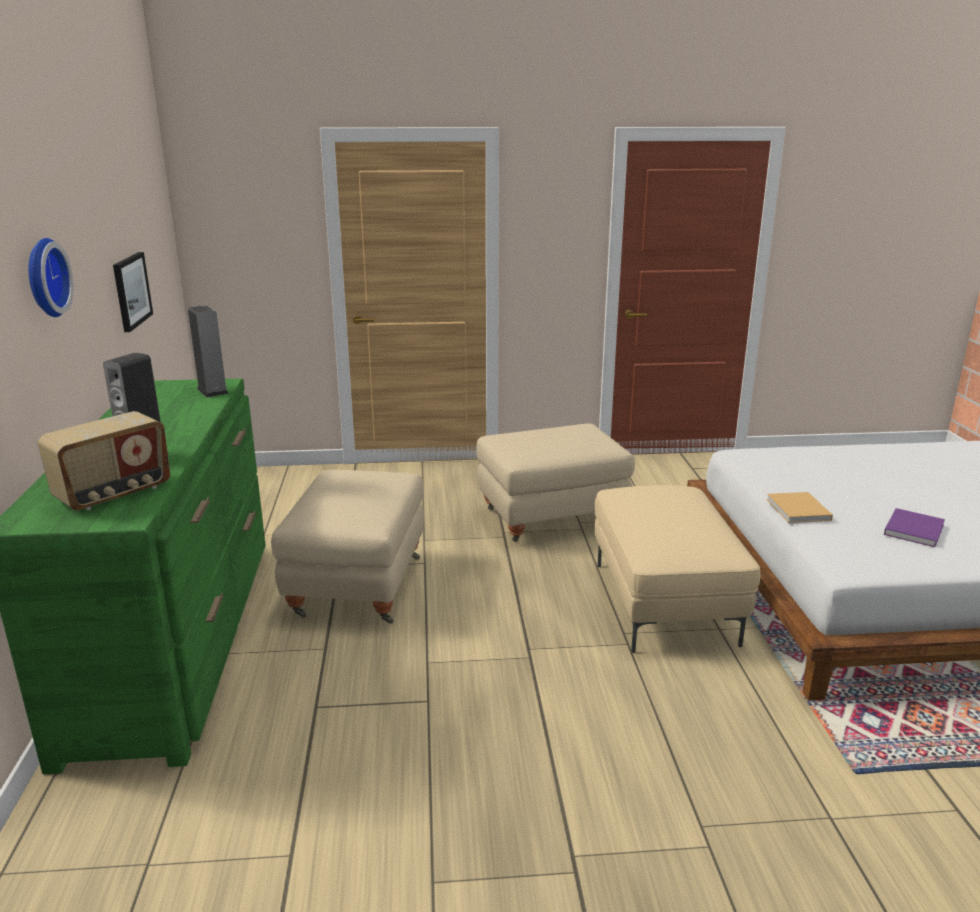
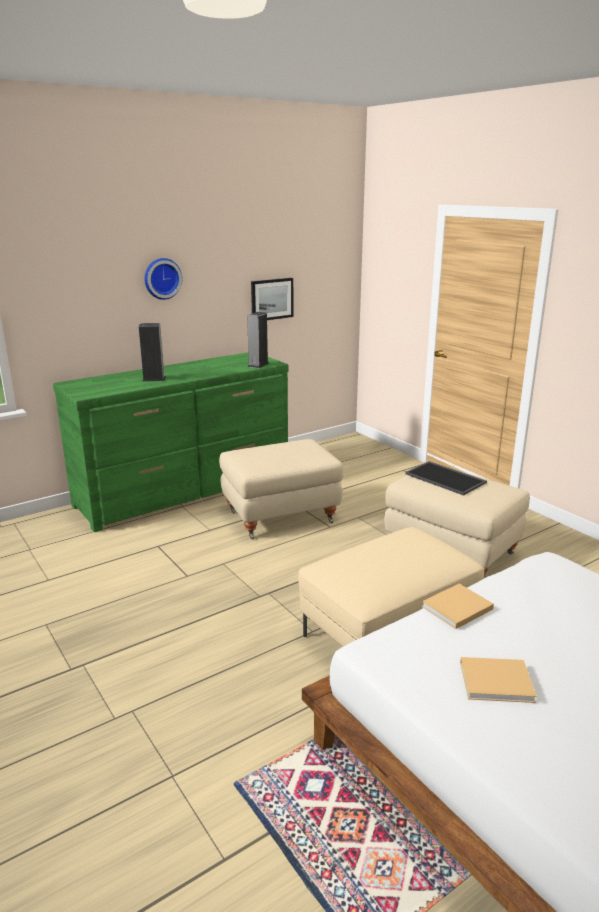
camera: 60 degrees right, 0 degrees up
(114, 494) = (108, 387): radio -> none
(536, 440) = (446, 478): none -> tray
(914, 529) = (498, 682): purple book -> beige book

